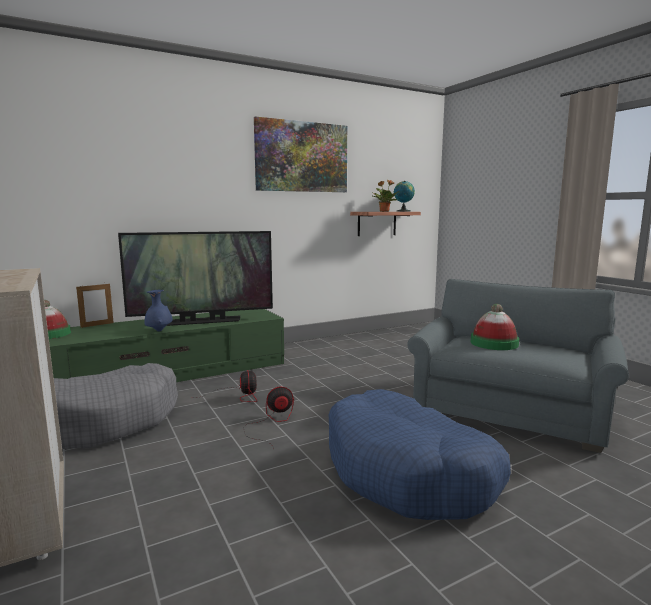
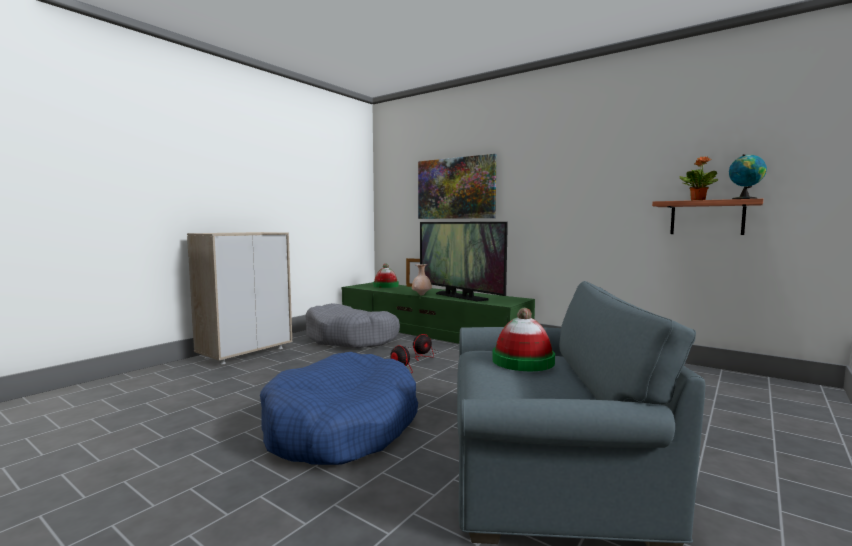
camera: 65 degrees right, 5 degrees down
(159, 331) = (421, 295): blue vase -> beige vase
(302, 157) = (593, 145): picture -> picture (455, 188)

